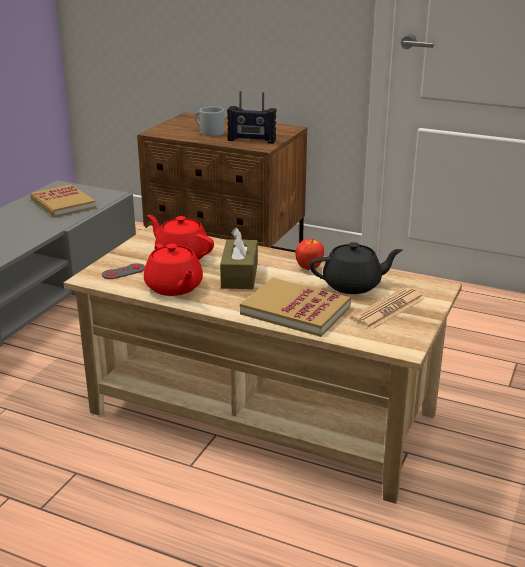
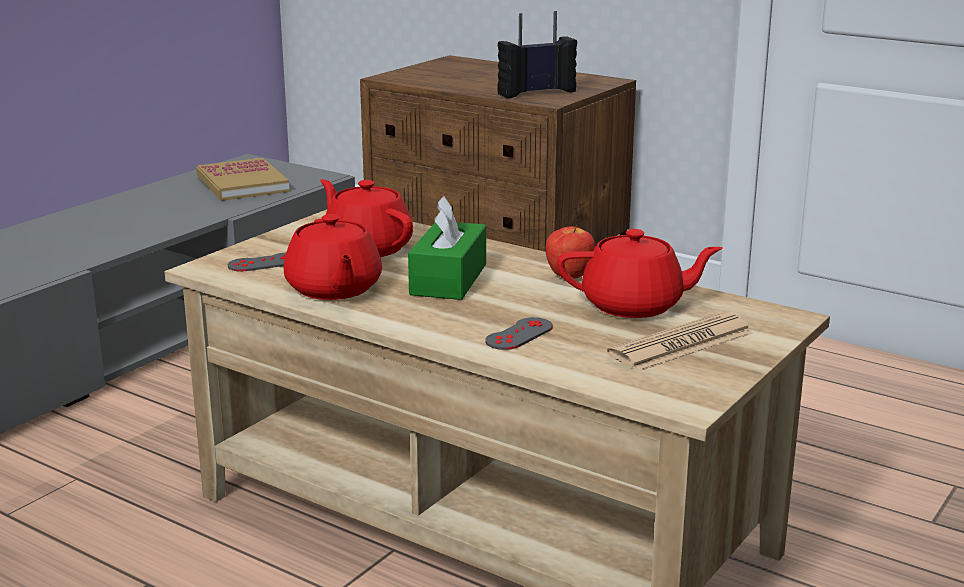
camera: 10 degrees right, 5 degrees down
(208, 132) = (472, 80): grey mug -> none
(239, 275) = (448, 279): brown tissue box -> green tissue box
(251, 140) = (536, 92): radio -> radio turned 135 degrees clockwise
(295, 310) = (519, 334): book -> grey game controller
(353, 285) = (634, 306): black teapot -> red teapot

